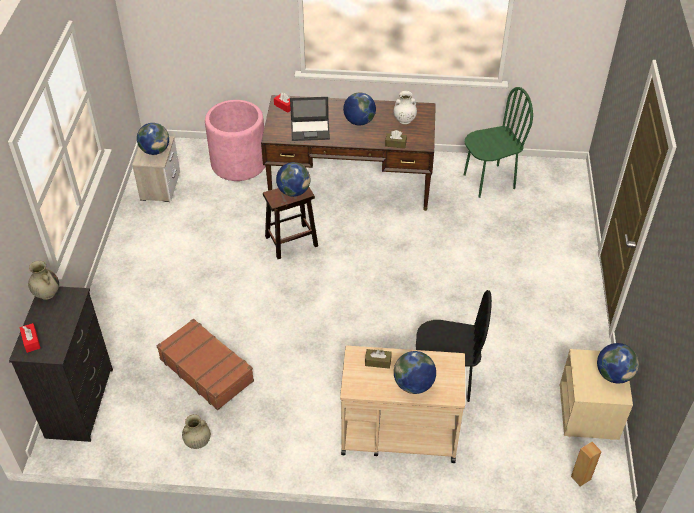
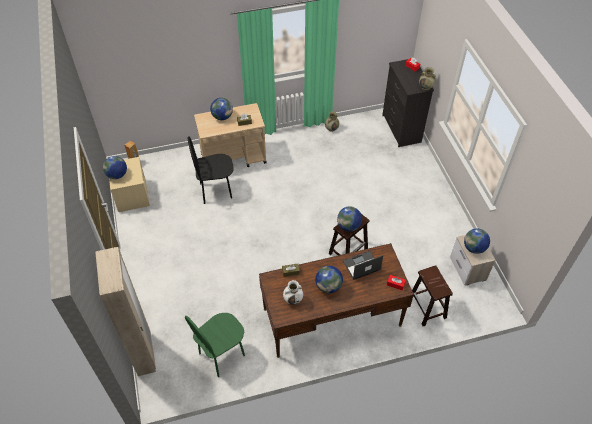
camera: 160 degrees right, 5 degrees up
(207, 369) = (349, 160): brown suitcase -> none
(238, 163) = (427, 309): pink planter -> brown stool
(578, 203) = (144, 354): none -> beige wardrobe

